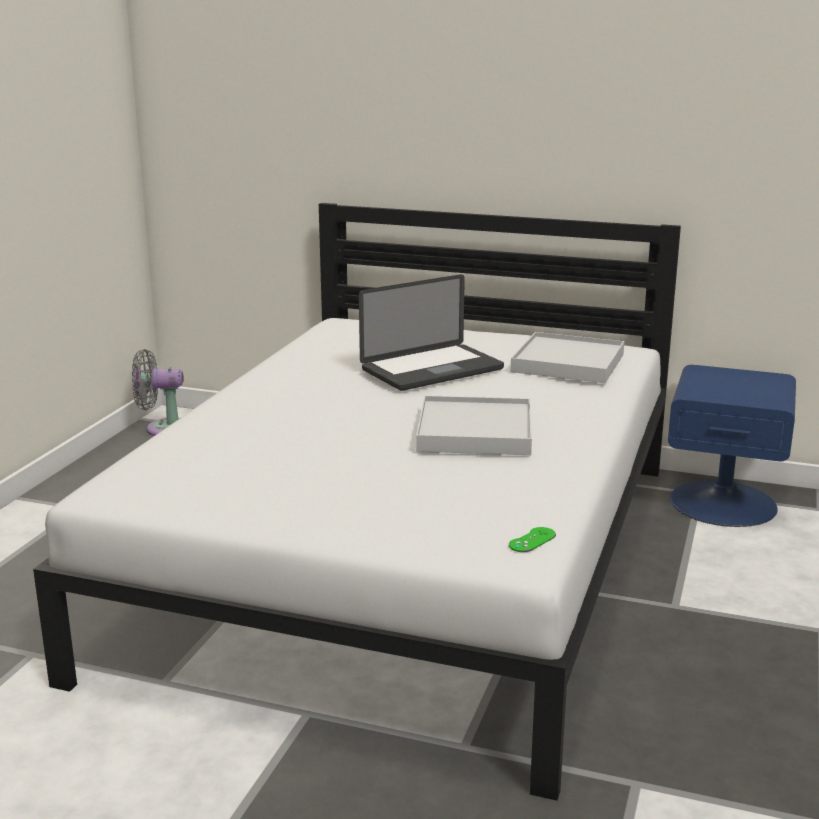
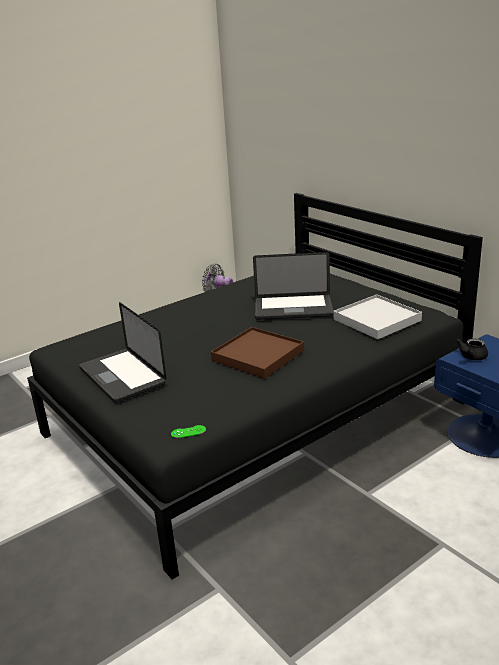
camera: 35 degrees right, 5 degrees up
(304, 501) = (122, 376): none -> laptop
(410, 561) = (254, 418): white bed -> black bed
(475, 432) = (258, 355): white tray -> brown tray
(711, 390) = (471, 357): none -> black teapot

